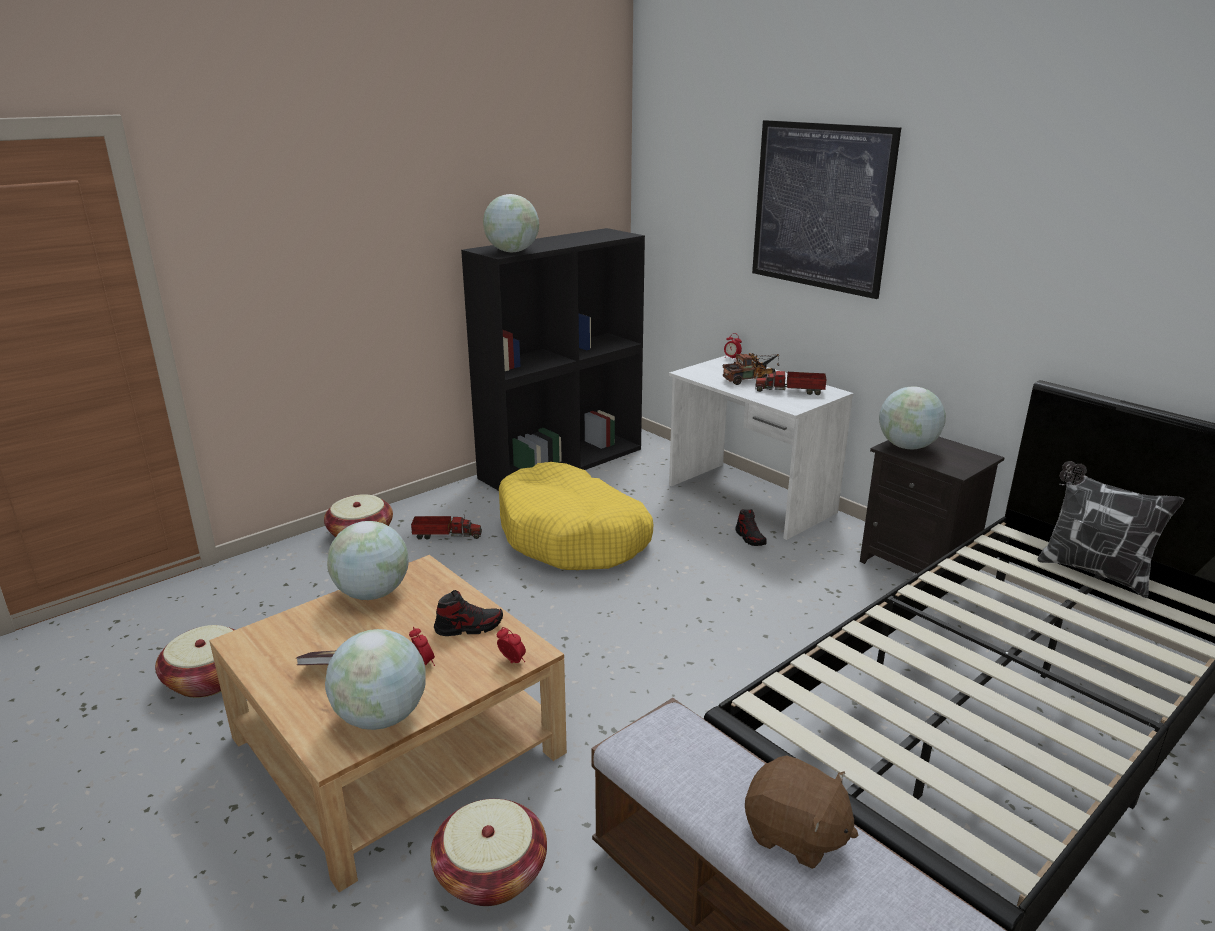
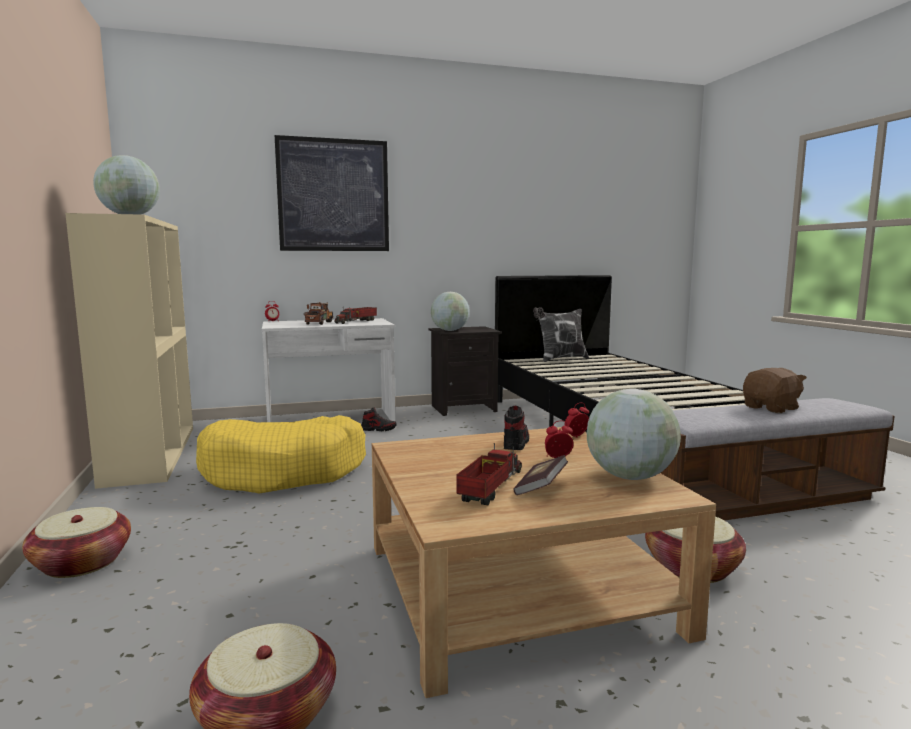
camera: 65 degrees left, 15 degrees down
(372, 593) = (418, 465): globe -> none
(445, 535) = (181, 518): toy truck -> toy truck (491, 487)
(562, 462) = (150, 454): black bookcase -> beige bookcase

